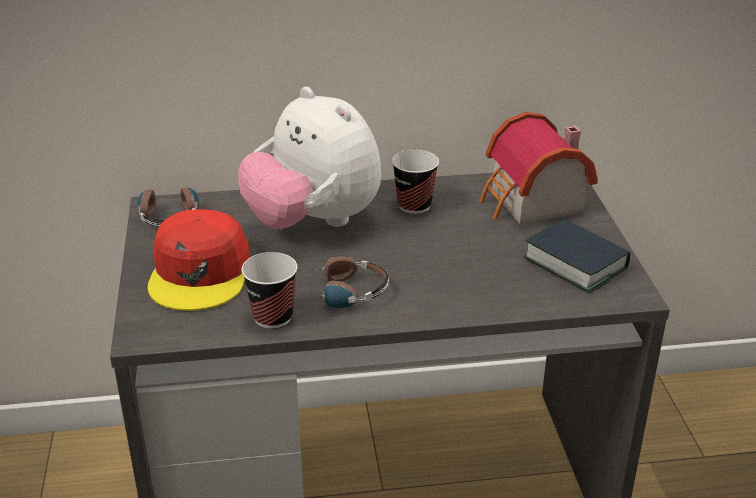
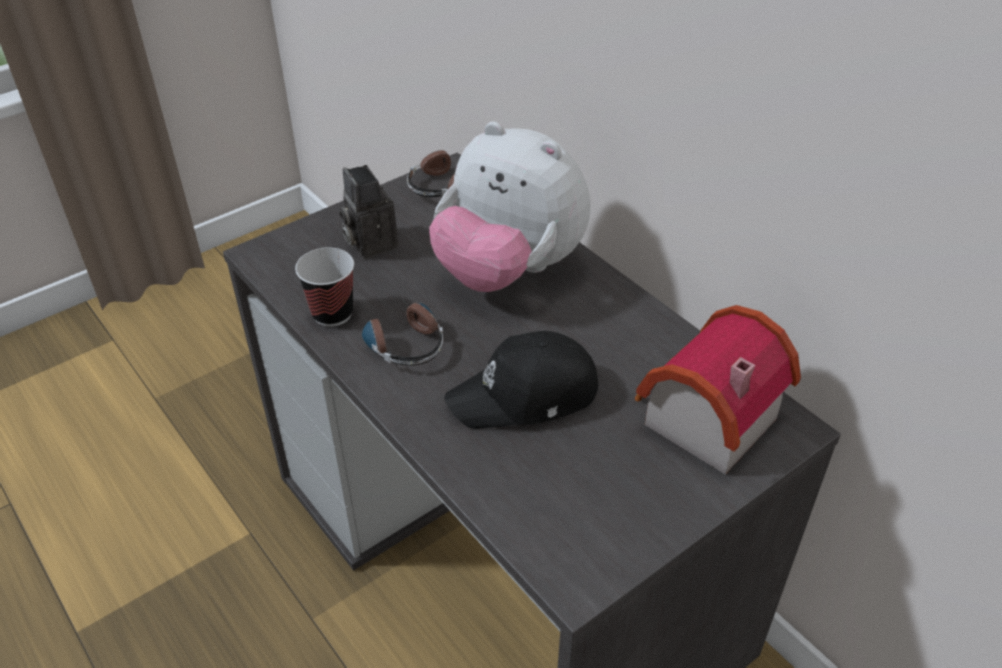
camera: 60 degrees right, 10 degrees up
(200, 273) = (369, 242): red cap -> camera
(313, 222) = (508, 271): plush toy -> plush toy turned 75 degrees counterclockwise
(414, 205) = (604, 326): cup -> none
(453, 258) = (526, 396): none -> black cap
(575, 263) = (600, 504): book -> none

